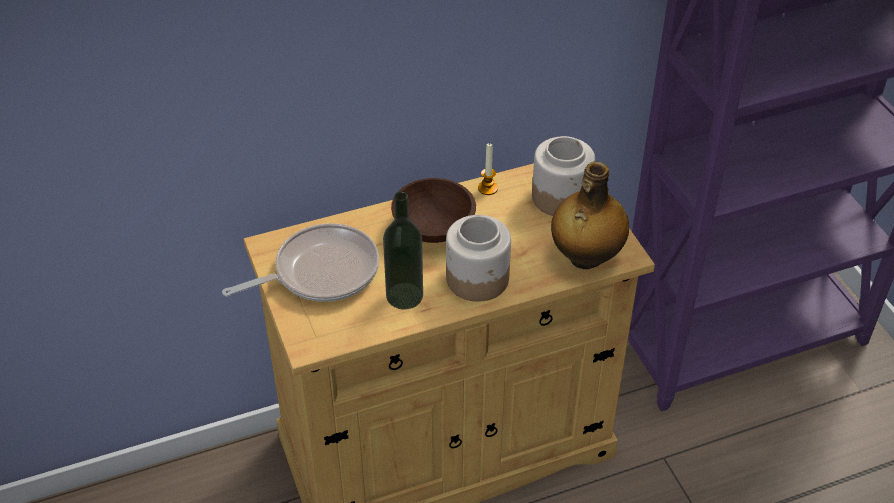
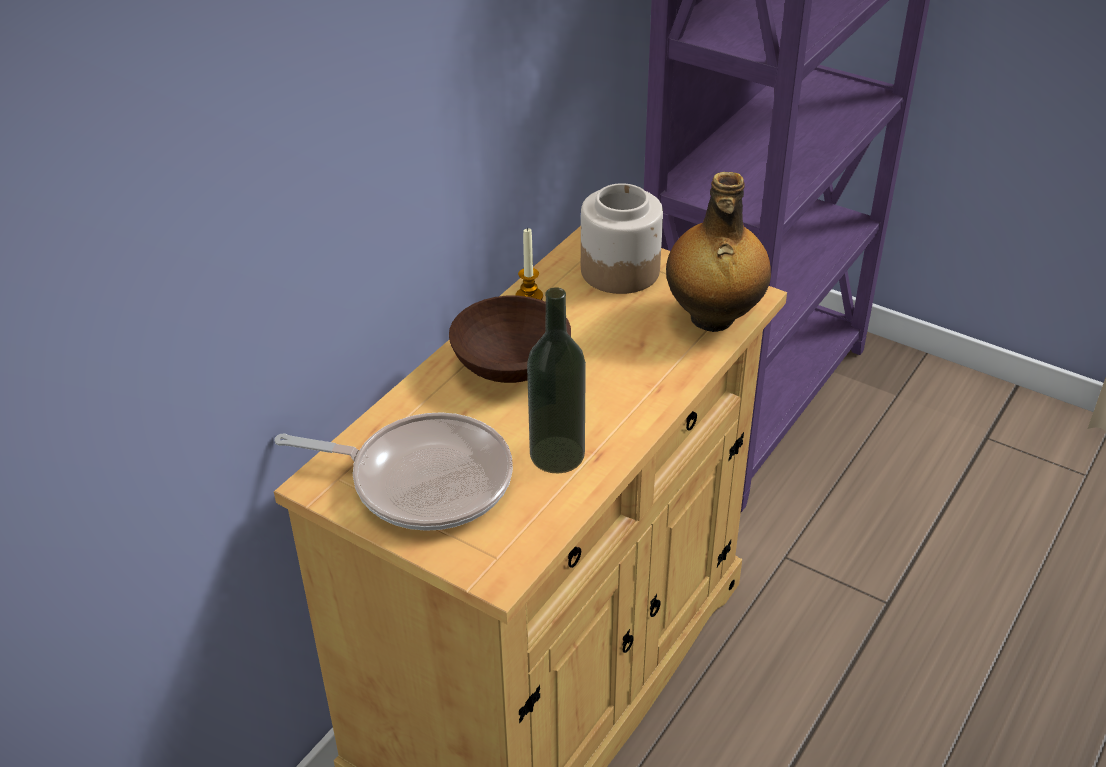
camera: 35 degrees left, 5 degrees down
(320, 272) = (422, 480): frying pan -> frying pan turned 75 degrees clockwise
(478, 279) = (622, 394): jar -> none

